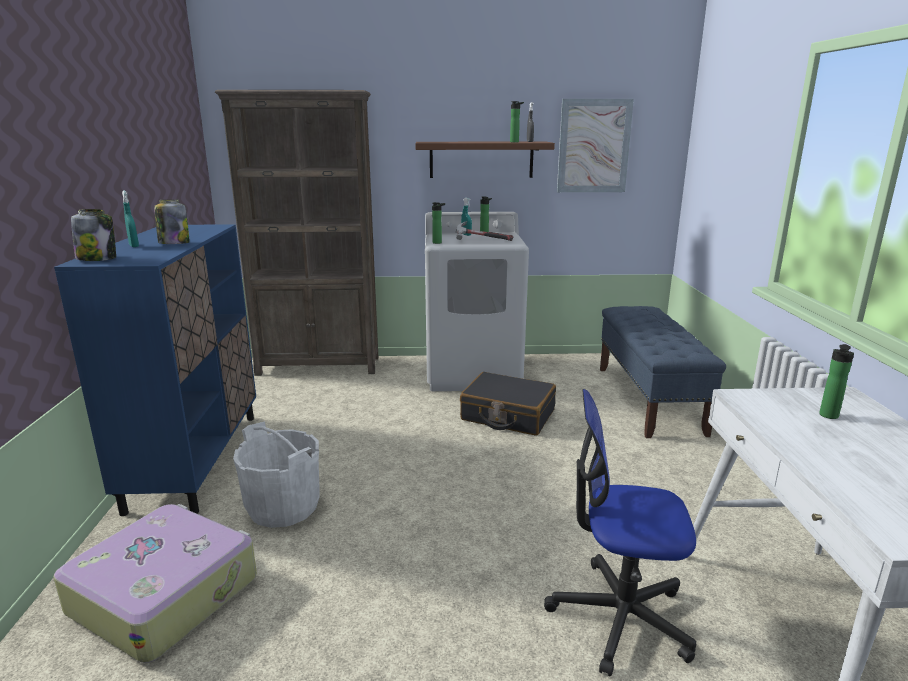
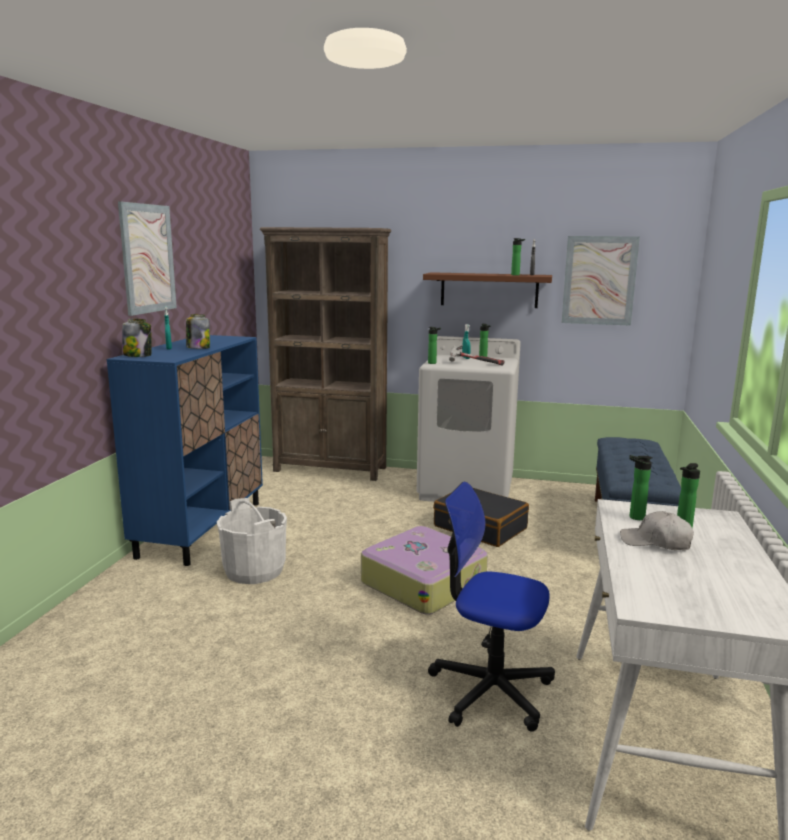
camera: 15 degrees right, 5 degrees down
(87, 127) = (148, 258): none -> picture
(165, 593) = (146, 613): suitcase -> suitcase (424, 582)
(770, 408) = (634, 517): none -> bottle
(822, 439) = (656, 542): none -> white cap

